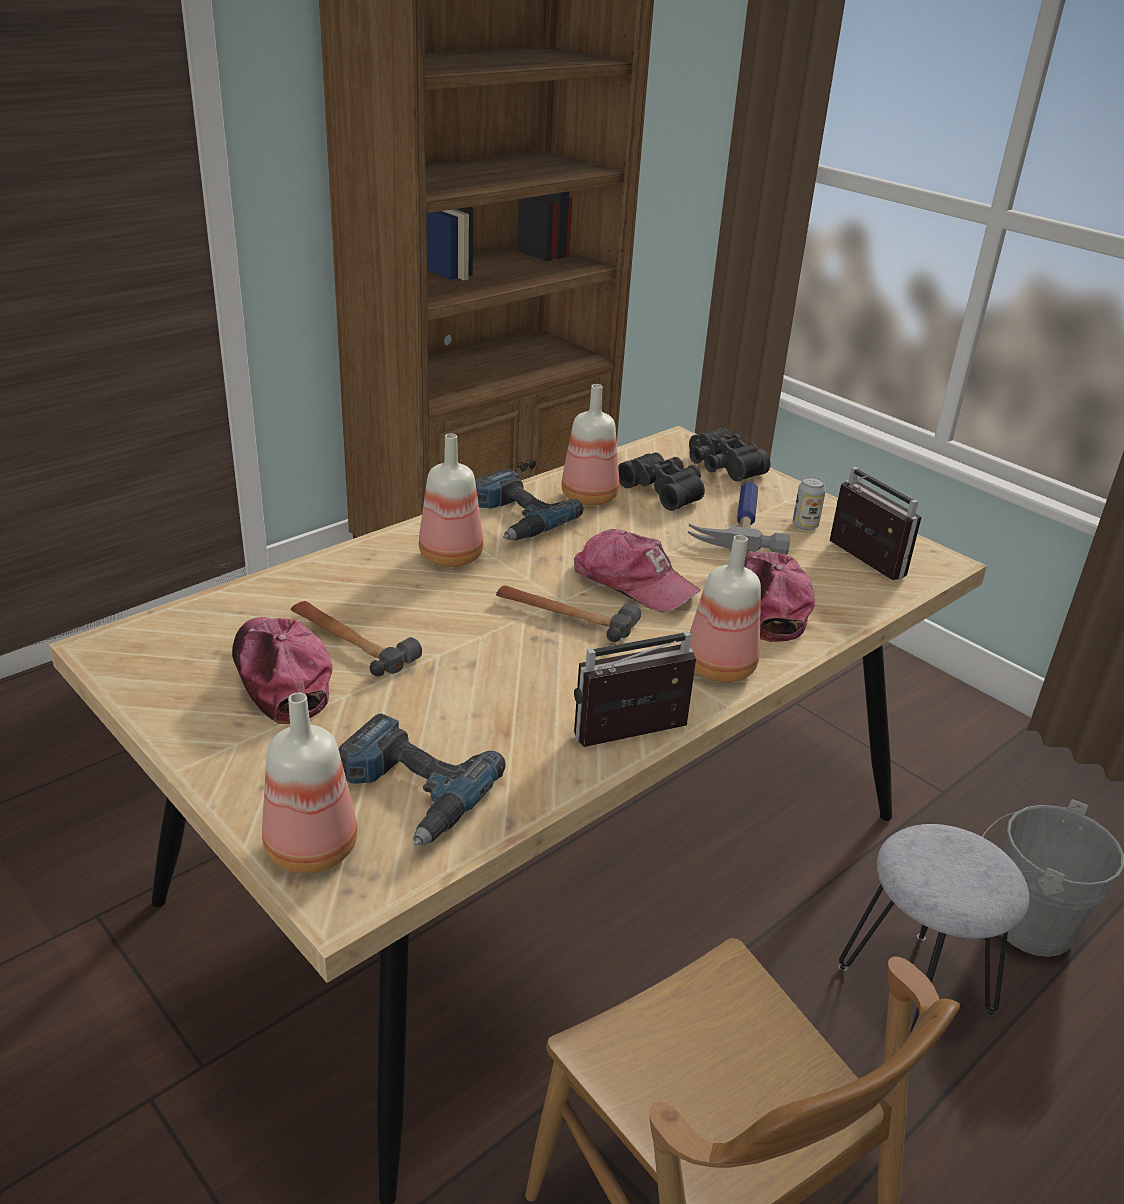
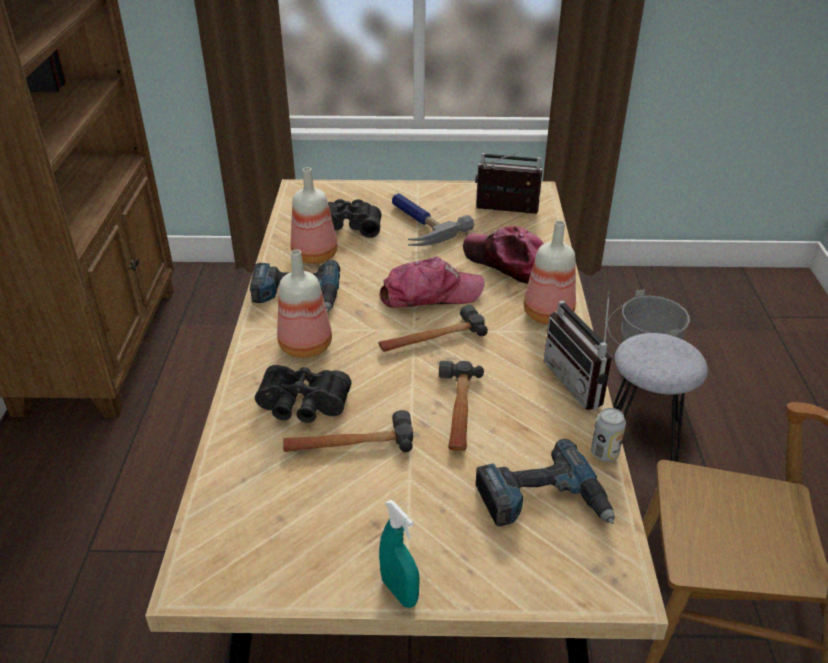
camera: 45 degrees left, 5 degrees up
(193, 756) = (399, 591): none -> turquoise spray bottle
(279, 677) = (351, 499): cap -> none
(314, 849) = (561, 576): bottle -> none
(476, 680) = (458, 411): none -> hammer
(634, 740) = (581, 382): radio -> radio turned 45 degrees counterclockwise
(720, 467) = (351, 194): black binoculars -> black binoculars (302, 406)
(805, 525) = (449, 206): can -> can (604, 453)

